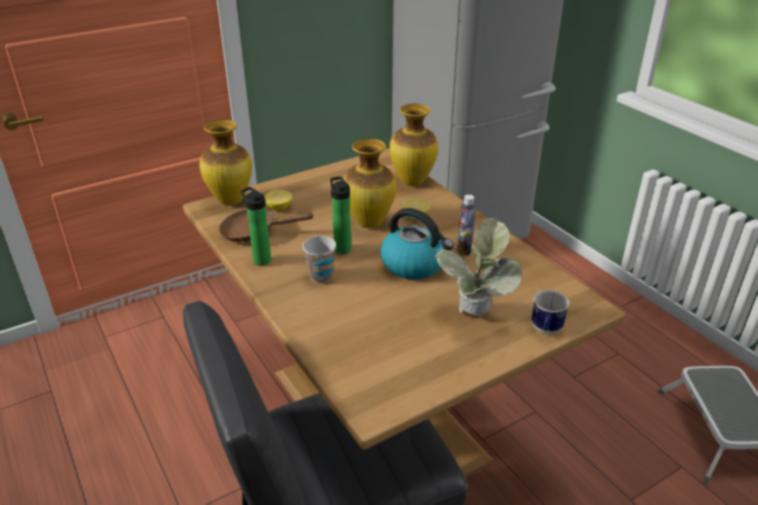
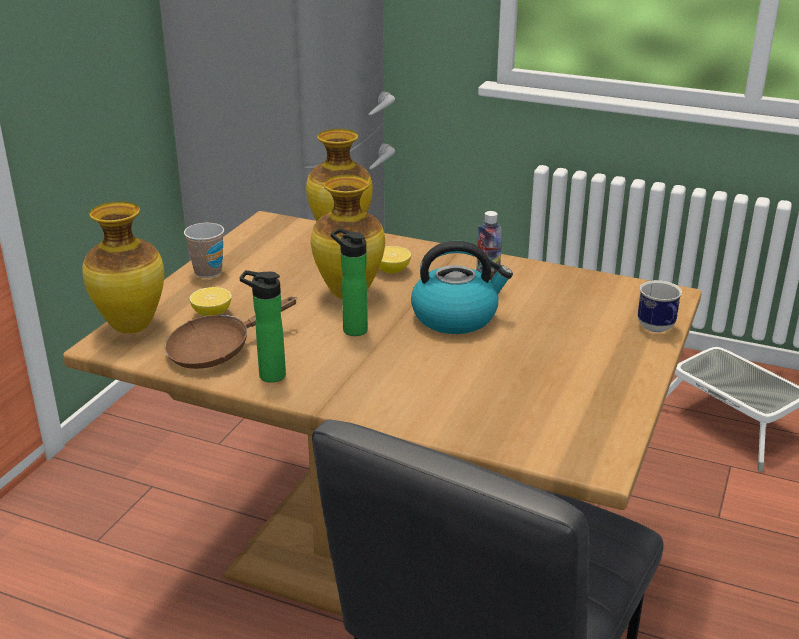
camera: 35 degrees left, 5 degrees down
(321, 276) = (369, 366): cup -> cup (208, 272)
(473, 318) = (581, 344): potted plant -> none

